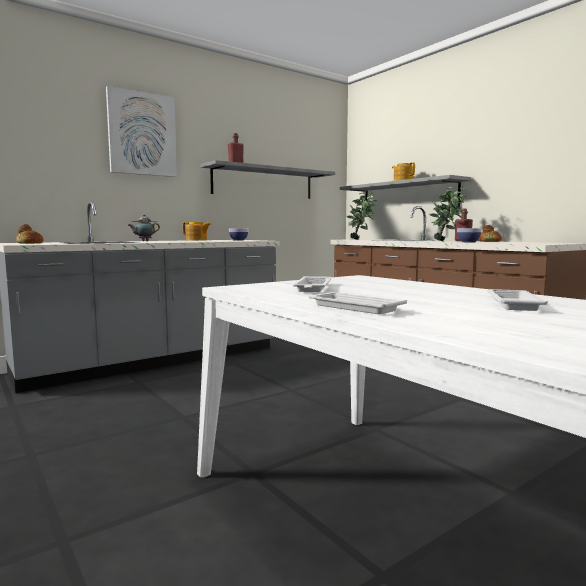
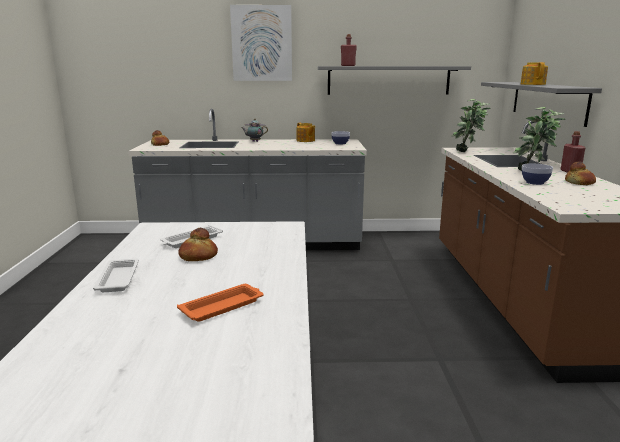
camera: 35 degrees right, 10 degrees up
(363, 292) = (198, 256): none -> bread
(513, 304) = (223, 306): white tray -> orange tray

